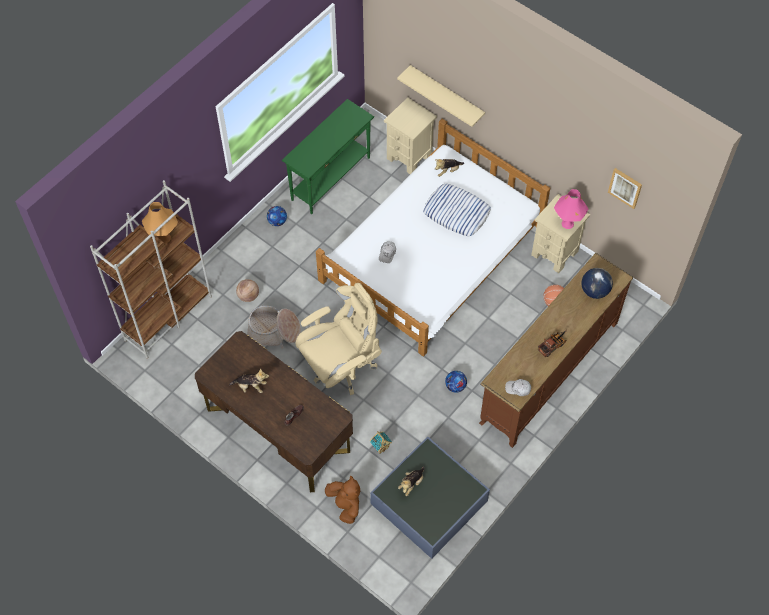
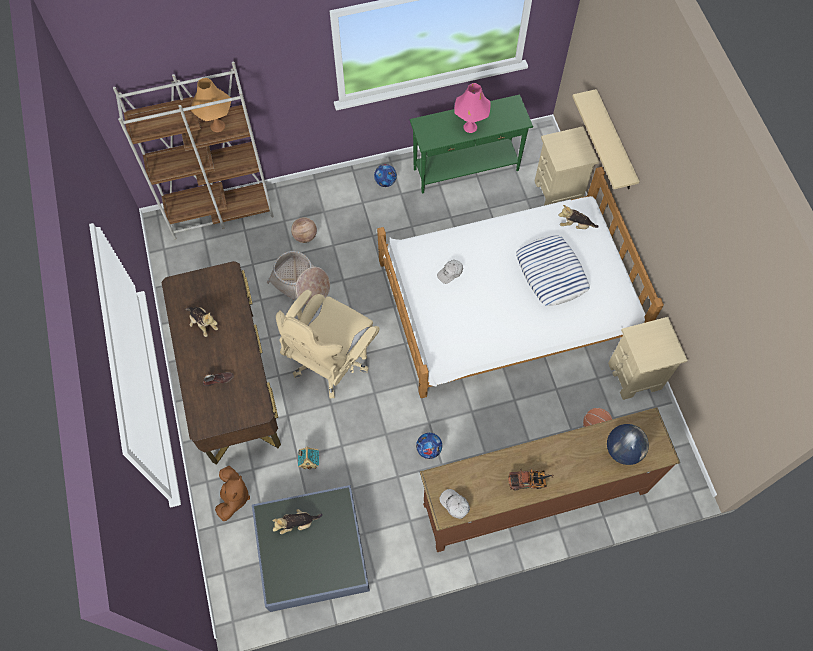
camera: 35 degrees right, 5 degrees up
(340, 368) = (333, 359): beige office chair -> beige office chair turned 120 degrees clockwise
(567, 224) = (654, 355): pink table lamp -> pink table lamp (470, 127)
(625, 187) = (734, 356): picture -> none

